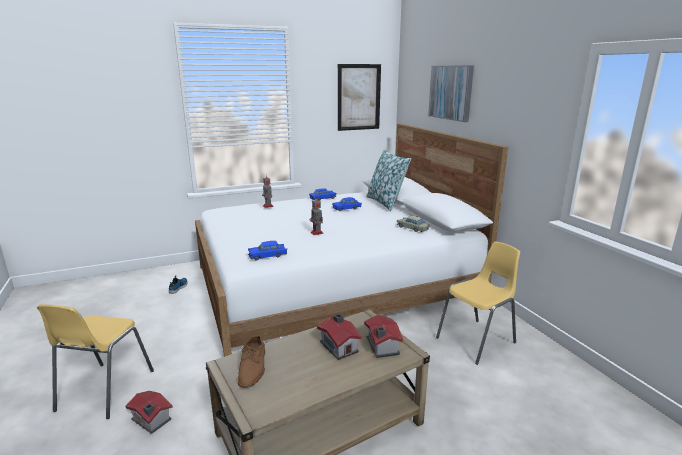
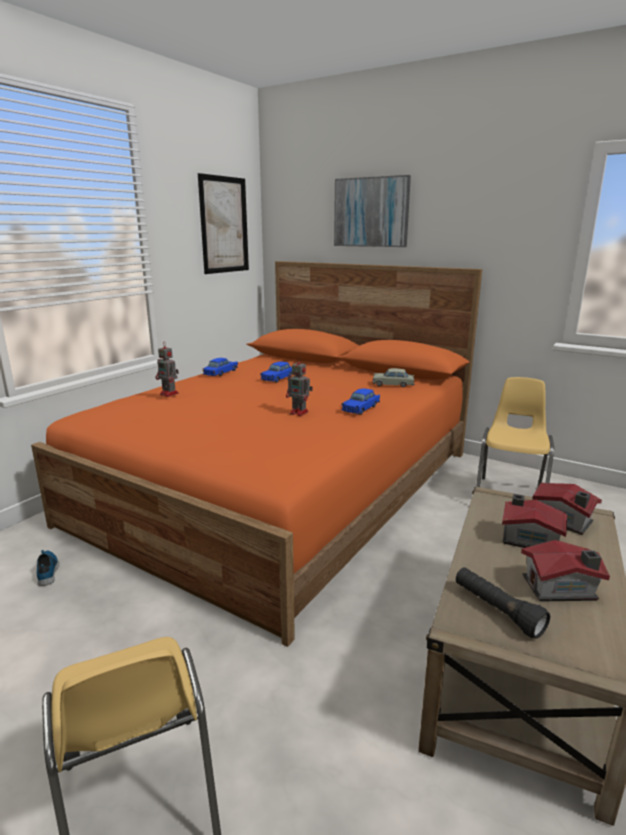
camera: 35 degrees left, 0 degrees up
(151, 421) = (301, 801): toy house -> toy house (561, 589)
(253, 367) = (496, 610): brown shoe -> black flashlight
(267, 256) = (296, 455): blue toy car -> blue toy car (361, 408)
(334, 283) = (285, 486): white bed -> orange bed
(386, 203) = (308, 364): pillow -> none

